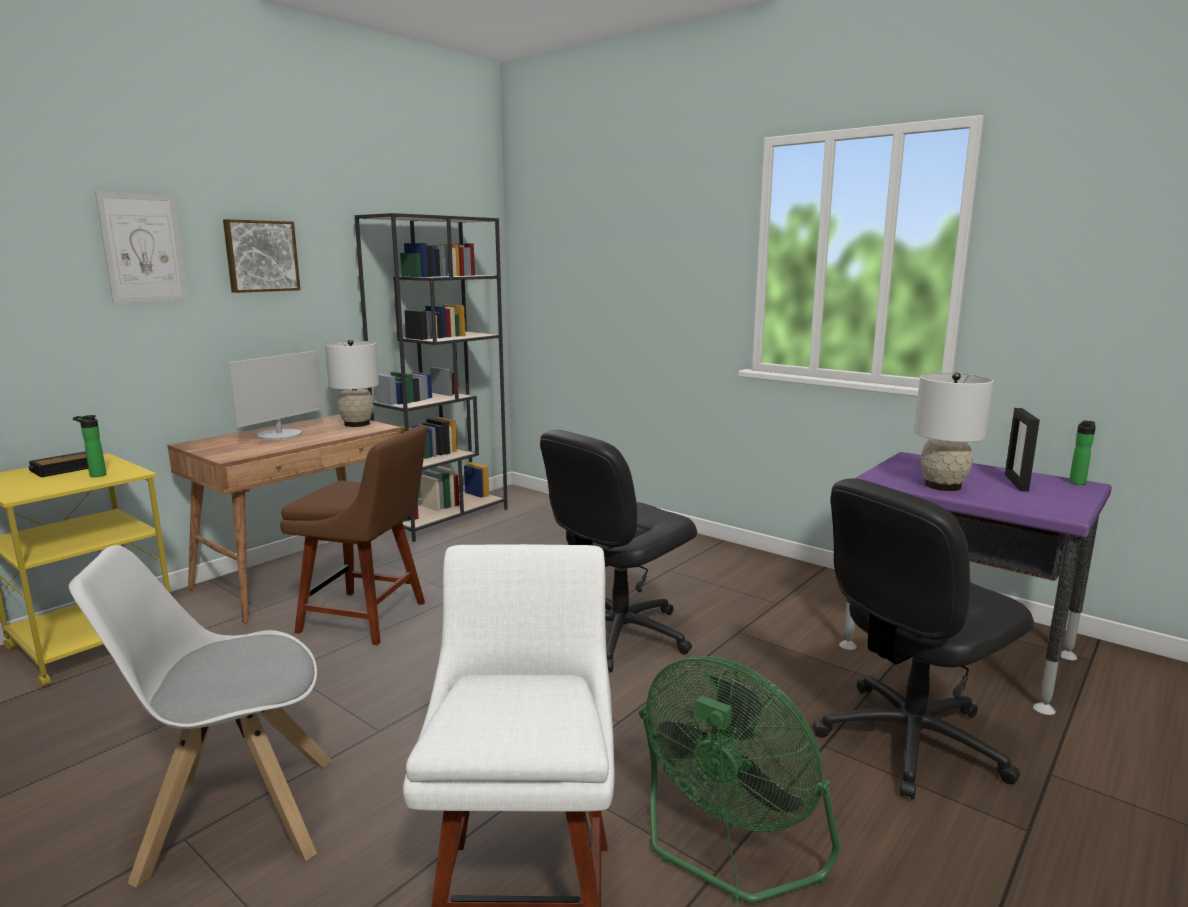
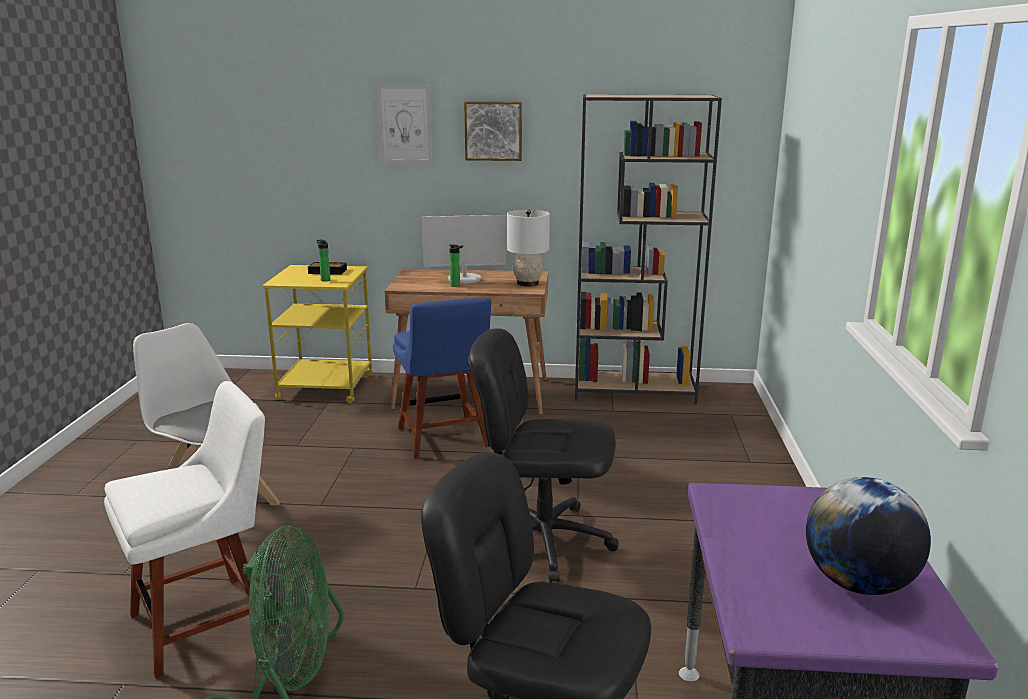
camera: 55 degrees right, 5 degrees up
(368, 618) = (444, 439): brown chair -> blue chair
(943, 486) = (754, 535): white table lamp -> none
(1017, 483) = (859, 584): picture frame -> globe
(1077, 482) = (951, 632): bottle -> bottle (456, 285)

